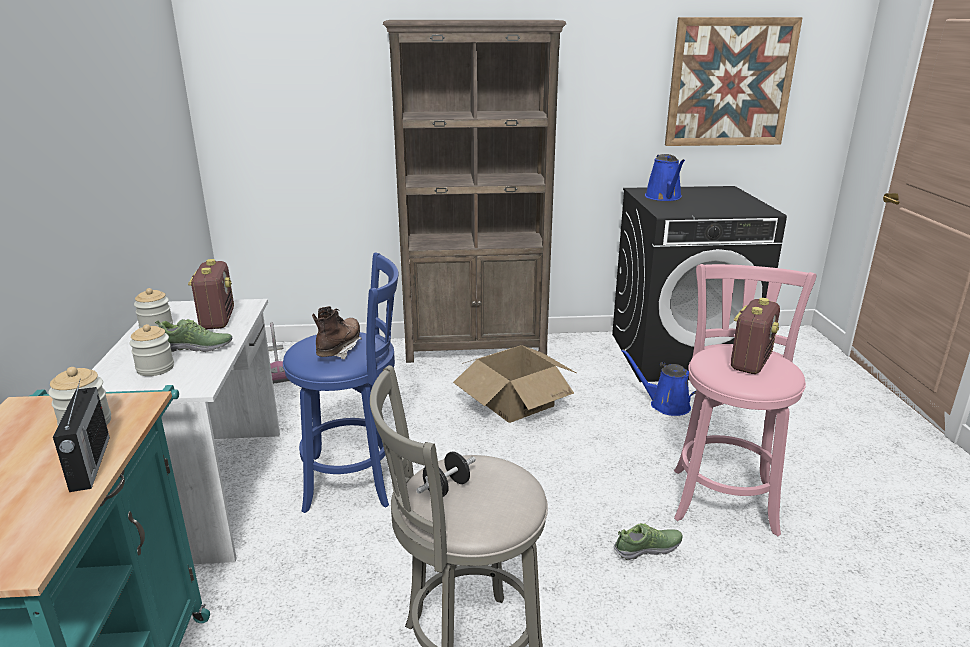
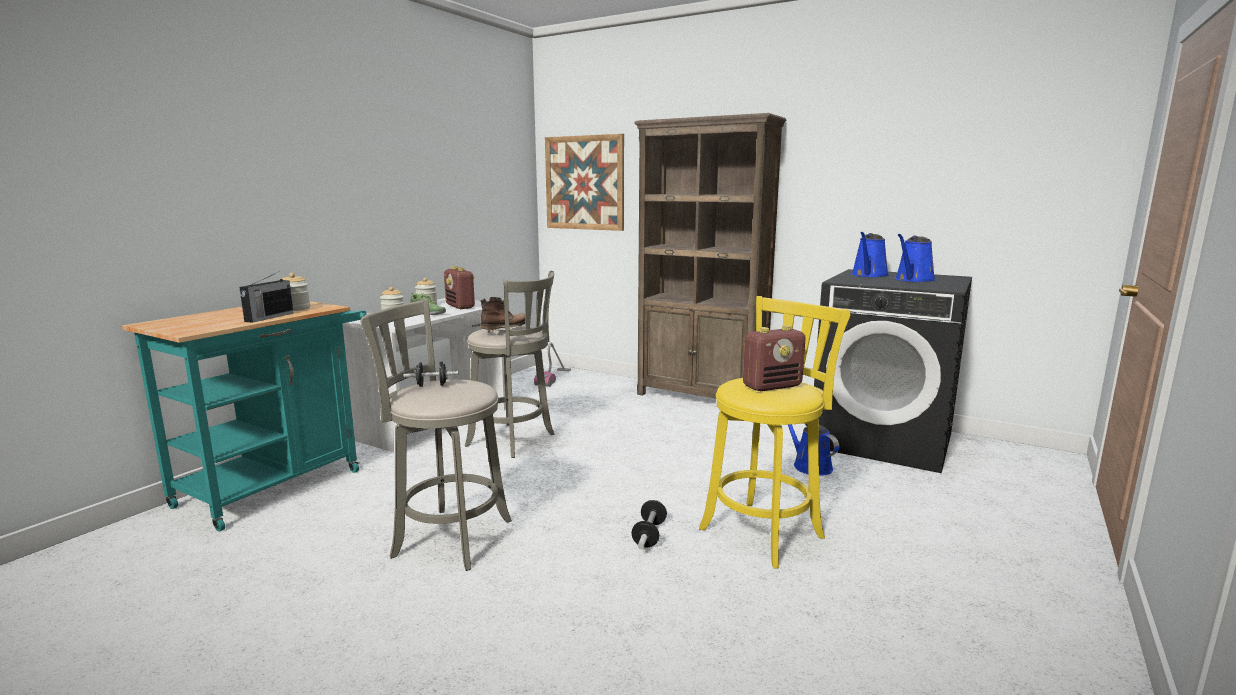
camera: 35 degrees right, 10 degrees down
(217, 320) = (460, 306): radio -> radio turned 120 degrees clockwise
(355, 480) = (514, 441): blue stool -> grey stool
(515, 402) = (682, 432): cardboard box -> none
(648, 548) = (649, 535): shoe -> dumbbell
(711, 200) = (913, 280): none -> blue watering can
(723, 497) = (765, 531): pink stool -> yellow stool
(730, 83) = (965, 170): picture -> picture (584, 183)

